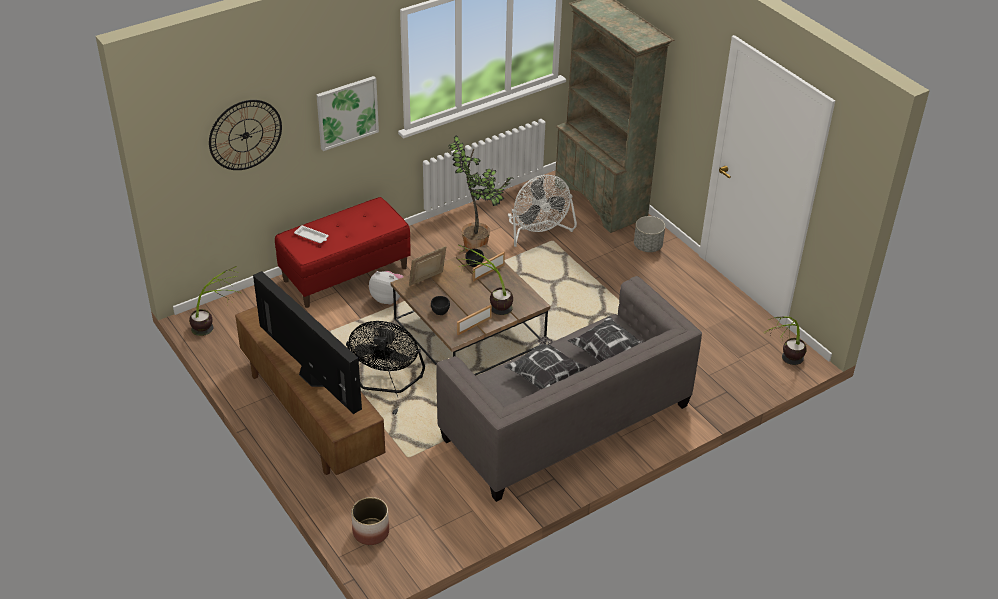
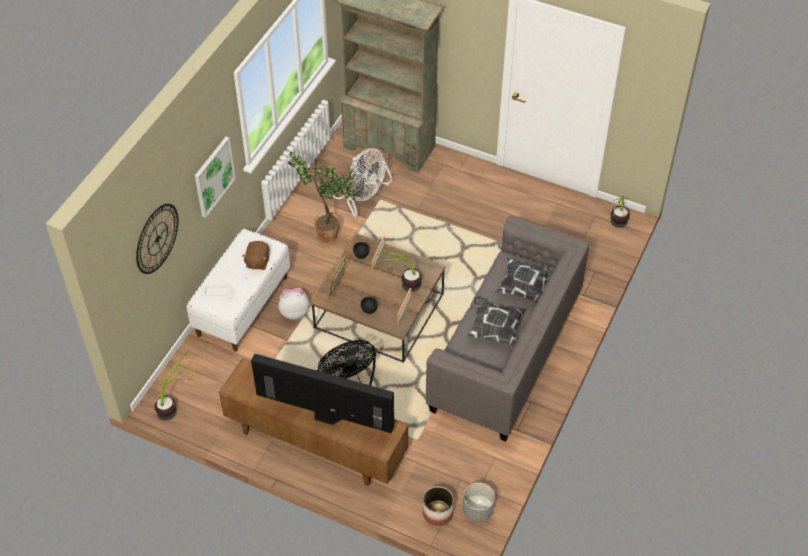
camera: 30 degrees left, 10 degrees up
(345, 274) = (242, 305): red bench -> white bench
(368, 228) = (257, 262): none -> brown plush toy
(647, 246) = (453, 173): grey planter -> grey planter (477, 511)

